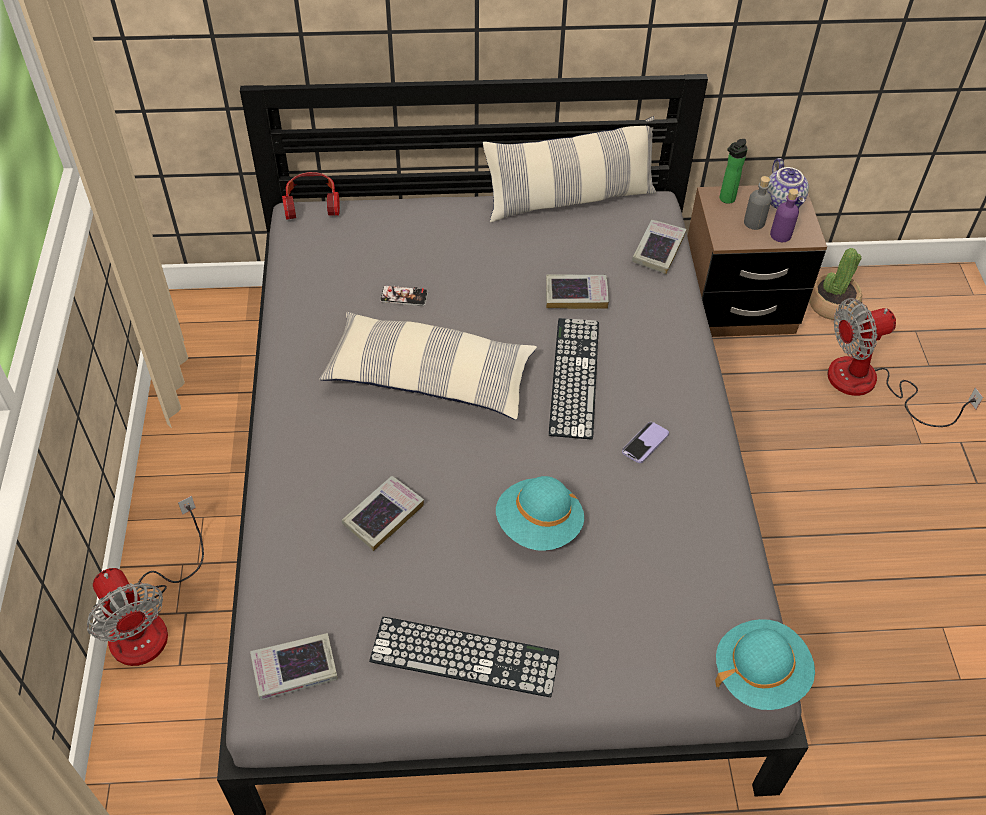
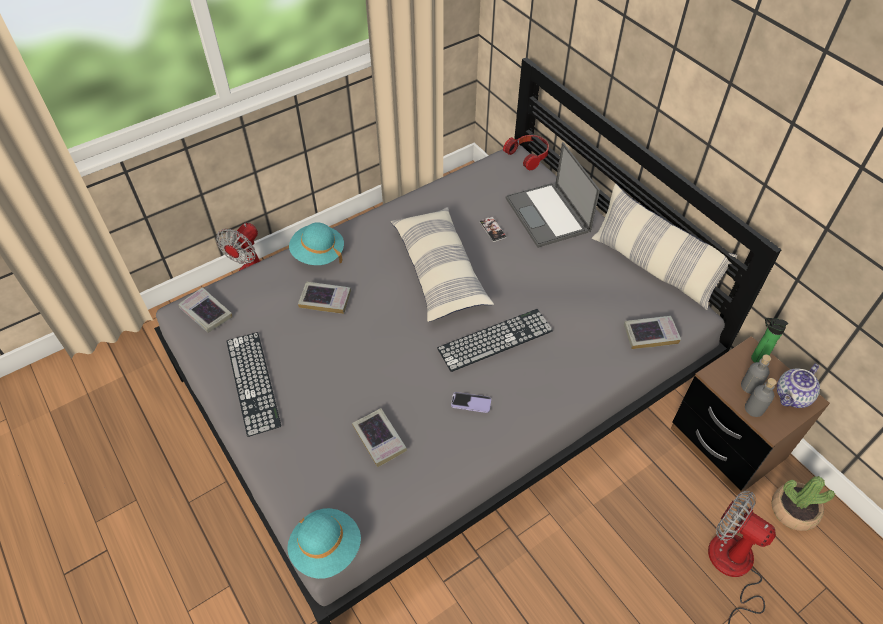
camera: 60 degrees right, 0 degrees up
(425, 238) = (548, 215): none -> laptop
(539, 525) = (367, 376): turquoise hat -> turquoise hat (318, 254)
(576, 295) = (566, 309): book -> book (379, 439)
(780, 235) = (754, 409): purple bottle -> grey bottle

